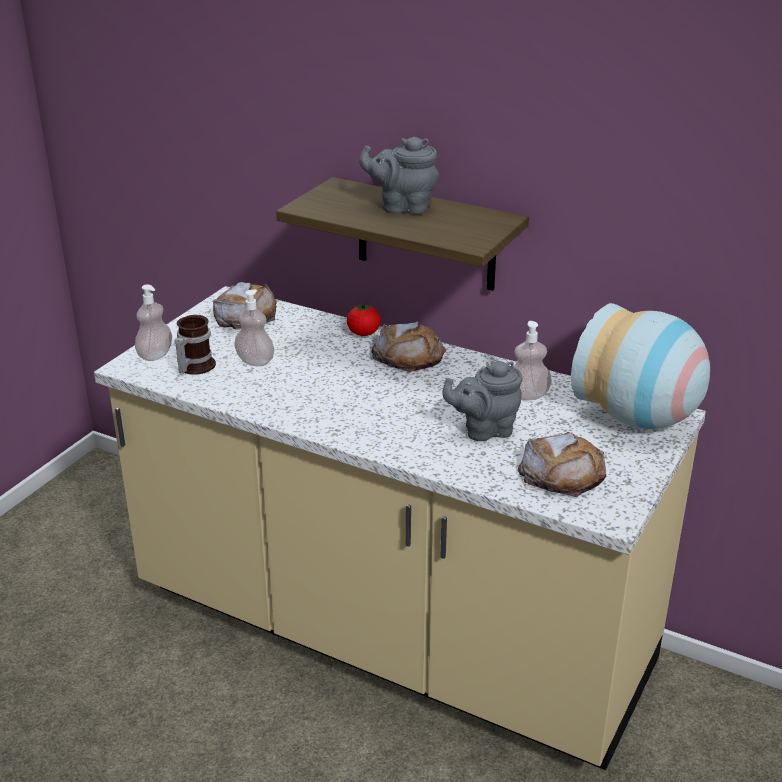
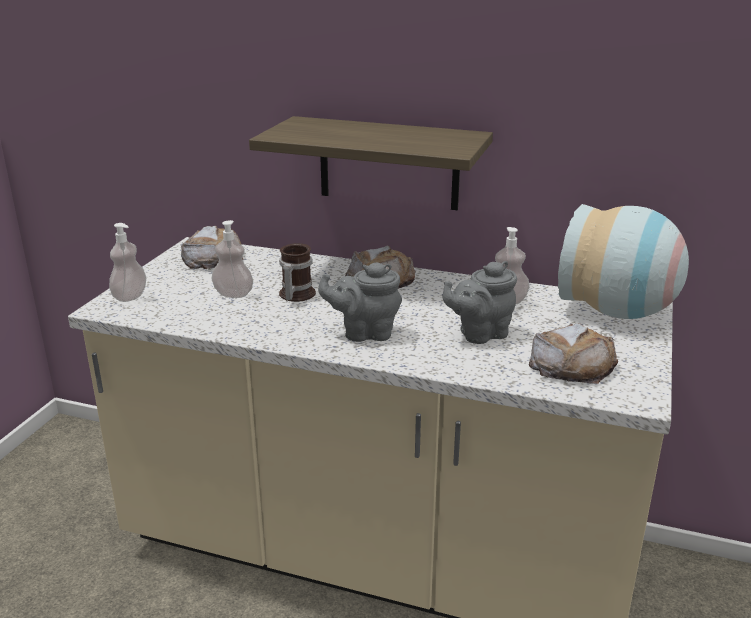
camera: 10 degrees left, 5 degrees down
(193, 367) = (171, 303): mug -> mug (294, 295)
(363, 333) = (332, 264): tomato -> none
(402, 207) = (371, 131): grey teapot -> grey teapot (364, 333)

